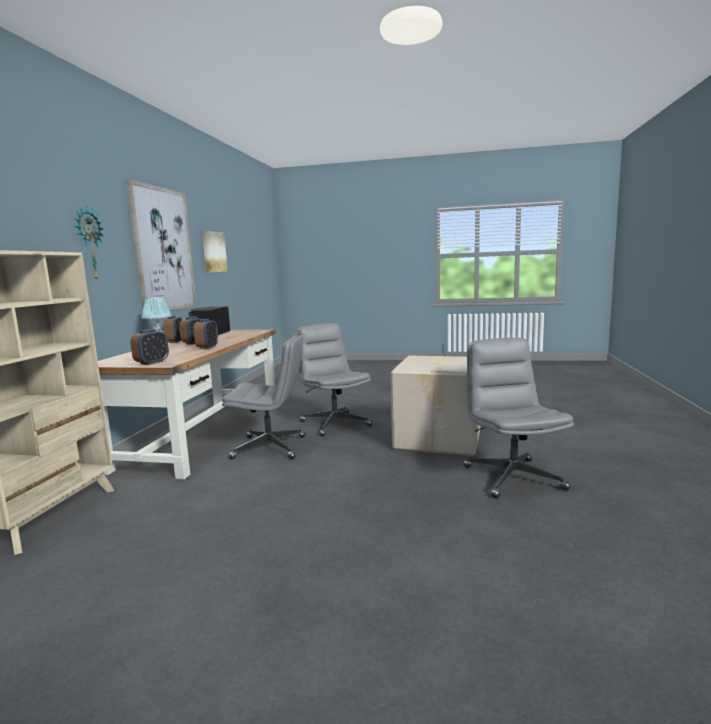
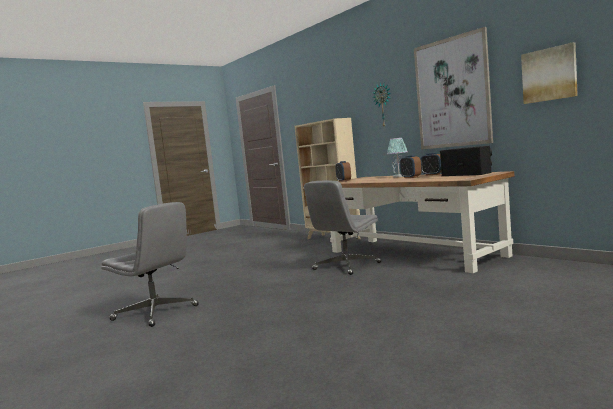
camera: 130 degrees right, 5 degrees down
(207, 347) = (379, 180): alarm clock -> none
(334, 423) = (366, 286): grey office chair -> none
(439, 438) = (251, 312): cardboard box -> none

